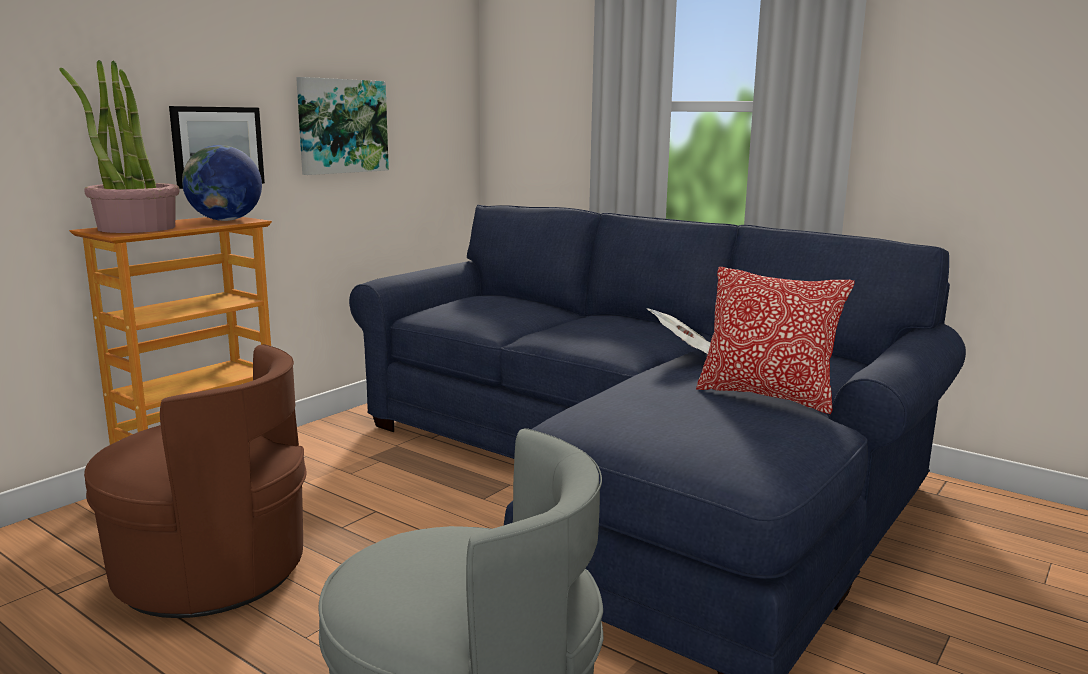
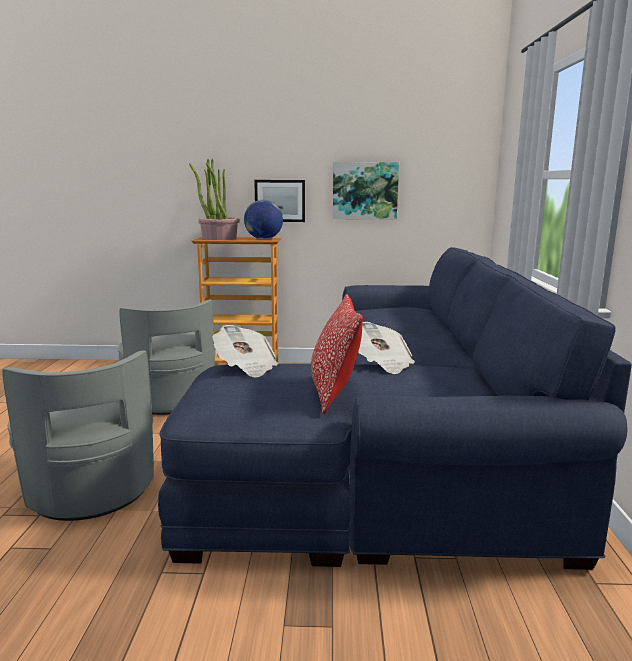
camera: 55 degrees right, 0 degrees up
(209, 571) = (170, 399): brown armchair -> grey armchair
(611, 409) = (246, 367): none -> newspaper

